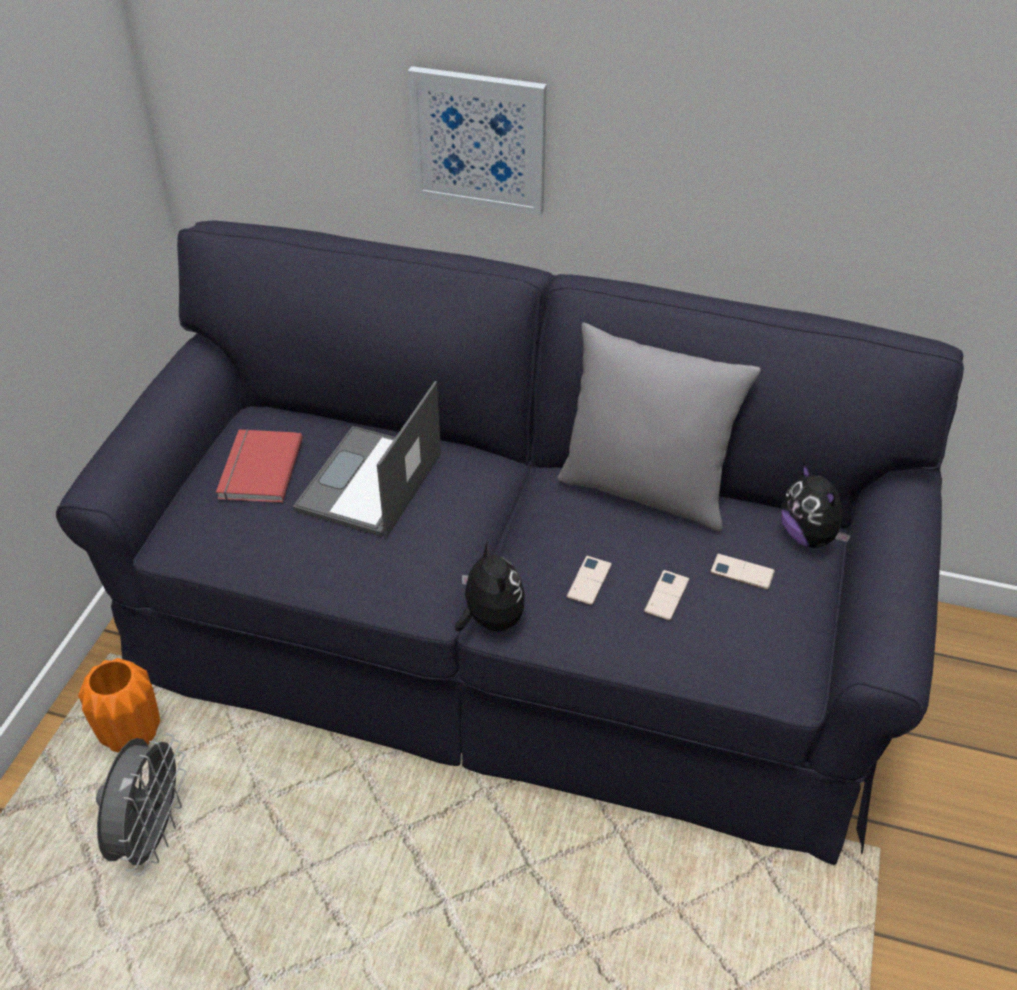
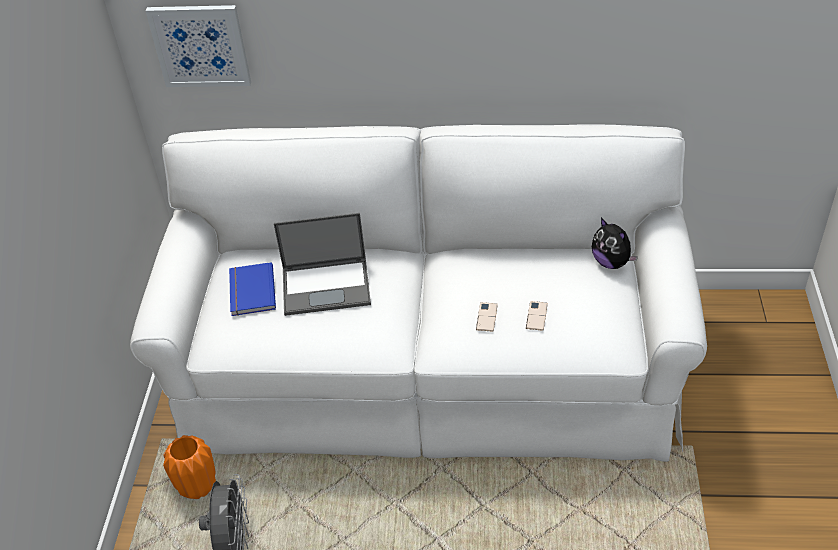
camera: 10 degrees left, 0 degrees up
(257, 469) = (250, 291): red book -> blue book
(369, 483) = (327, 286): laptop -> laptop turned 105 degrees counterclockwise
(479, 140) = (358, 52): picture -> picture (200, 45)
(490, 620) = (432, 354): plush toy -> none
(508, 638) = (426, 370): black sofa -> white sofa
(645, 490) = (503, 254): grey pillow -> none
(742, 572) = (578, 292): phone -> none

